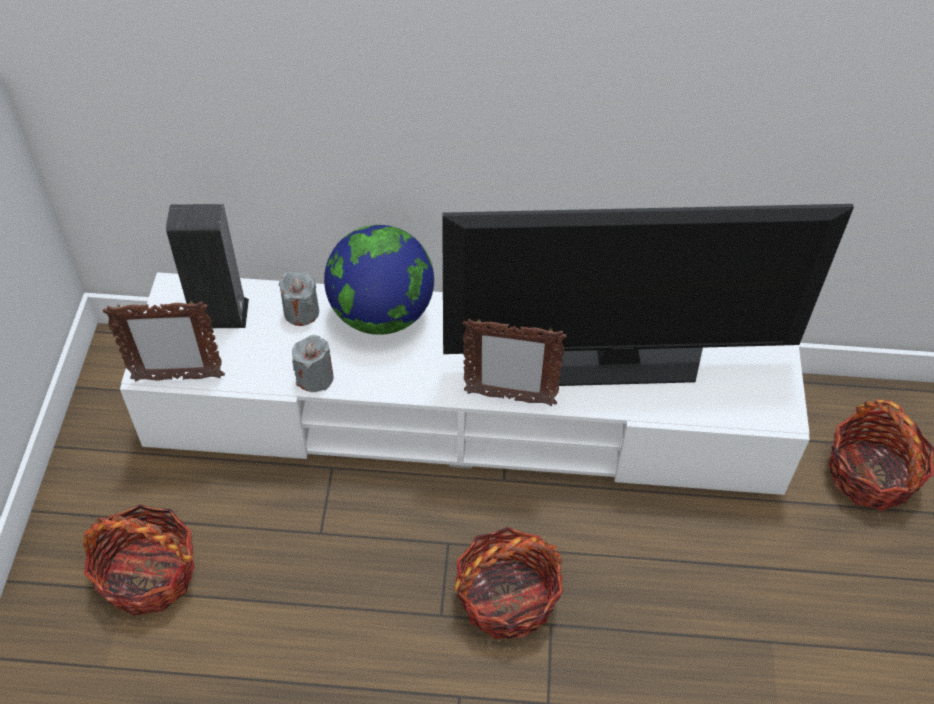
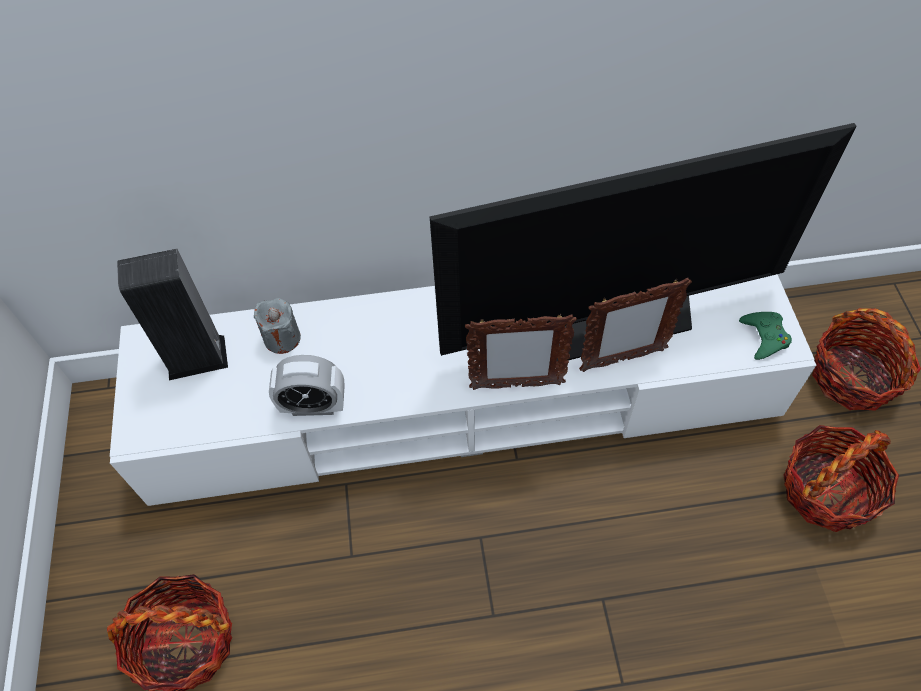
camera: 10 degrees left, 5 degrees up
(177, 378) = (169, 438): picture frame -> picture frame (622, 360)
(315, 377) = (313, 406): grey candle -> alarm clock
(382, 314) = (365, 323): globe -> none
(507, 597) = (553, 581): basket -> basket (827, 490)
(765, 403) = (764, 337): none -> green game controller

